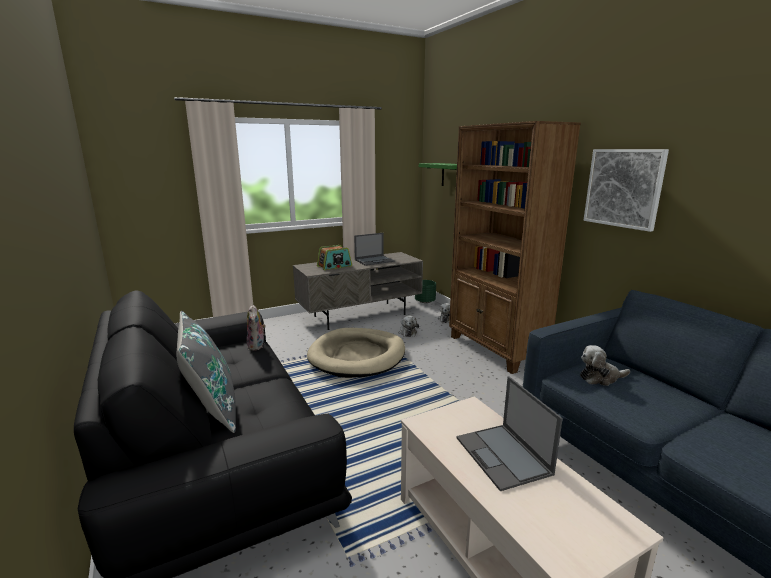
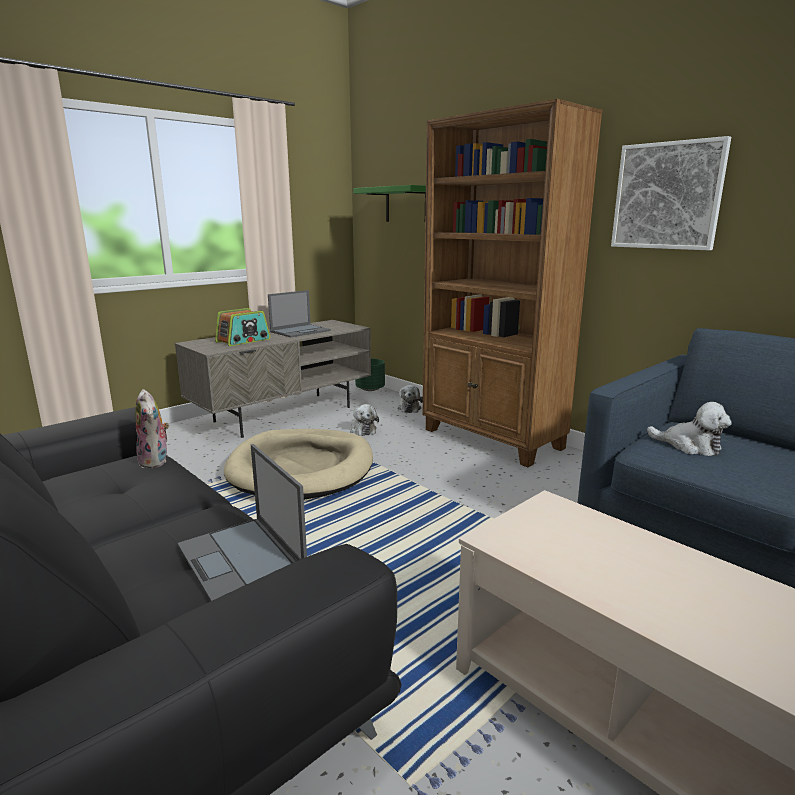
camera: 15 degrees left, 0 degrees up
(212, 409) = (110, 571): grey pillow -> none
(503, 456) = (644, 567): laptop -> laptop (242, 560)
(600, 378) = (689, 446): plush toy -> plush toy turned 120 degrees counterclockwise

